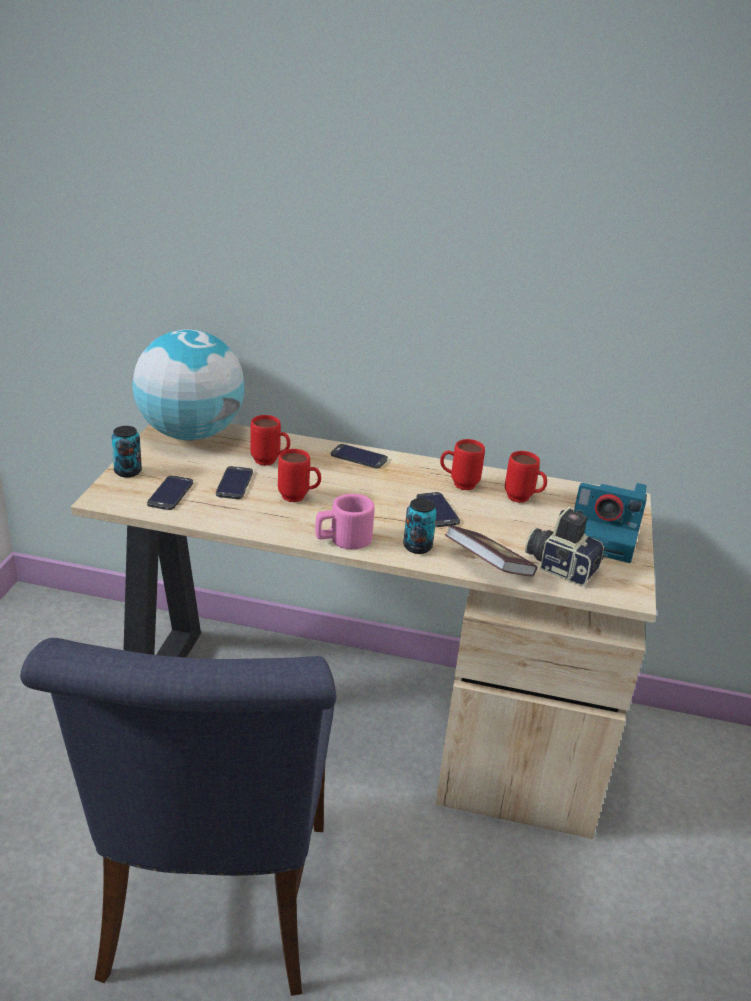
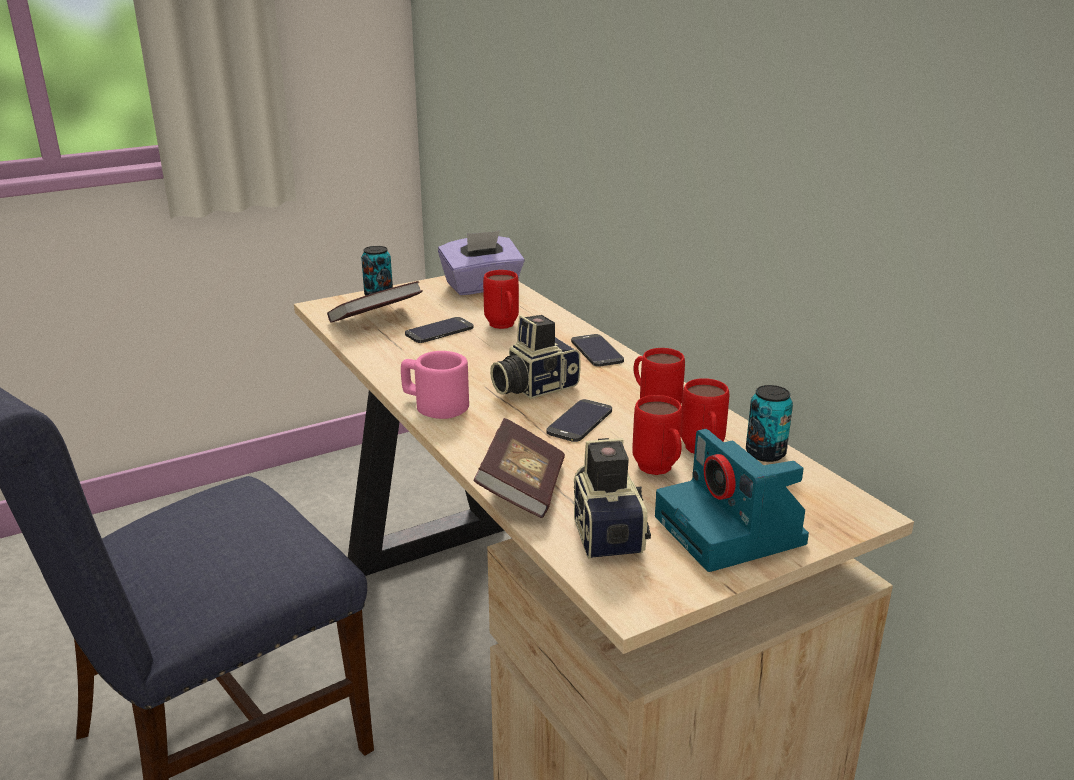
camera: 50 degrees right, 5 degrees down
(170, 493) = (376, 320): phone -> book
(190, 434) = (482, 287): globe -> purple tissue box
(299, 498) = (467, 361): red mug -> red mug (659, 471)
(372, 499) = (533, 387): none -> camera
(417, 547) = (489, 441): can -> can (765, 453)

